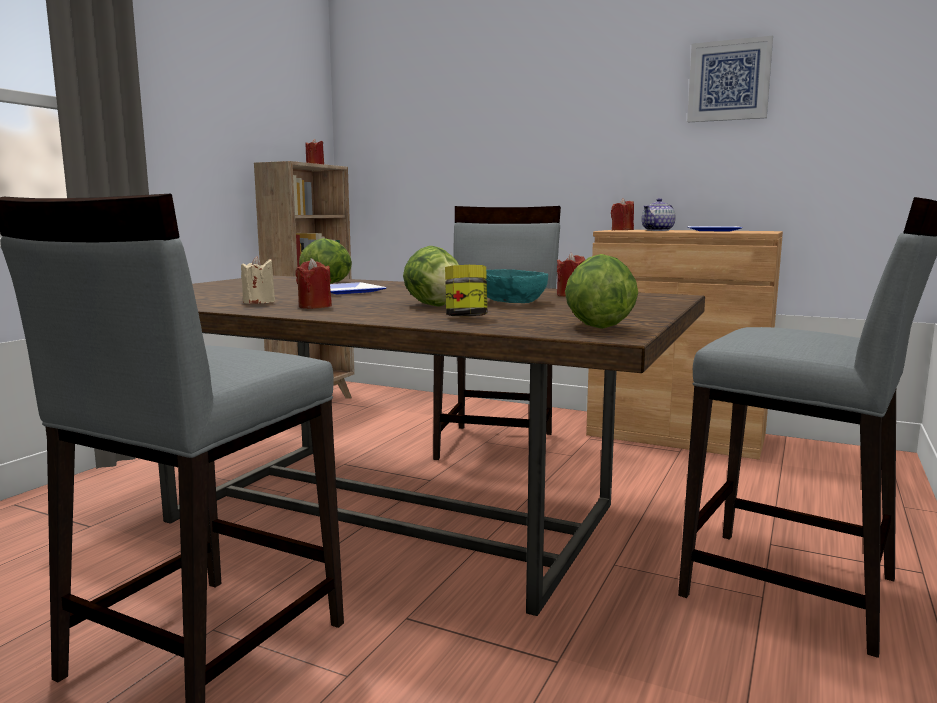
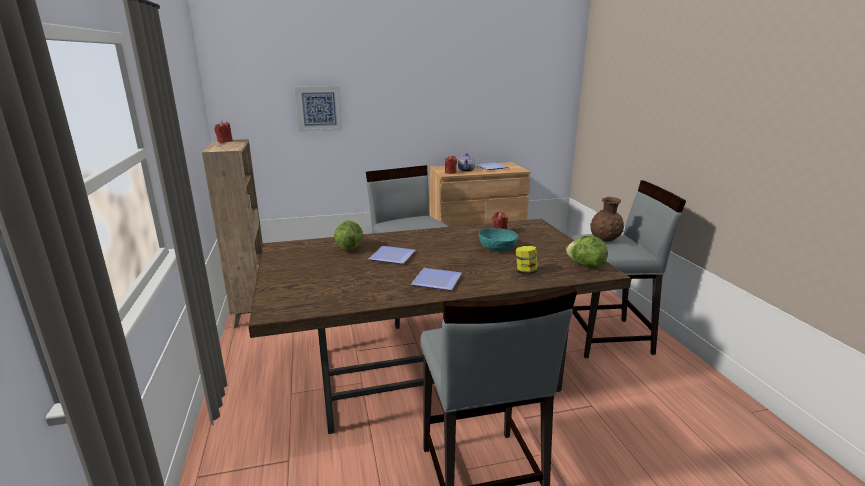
camera: 40 degrees left, 10 degrees up
(259, 302) = (392, 286): beige candle -> none
(315, 306) = (435, 281): red candle -> plate
(435, 306) = (482, 263): lettuce -> none
(729, 81) = (485, 84): picture -> picture (319, 108)
(781, 331) = (604, 240): none -> brown vase

